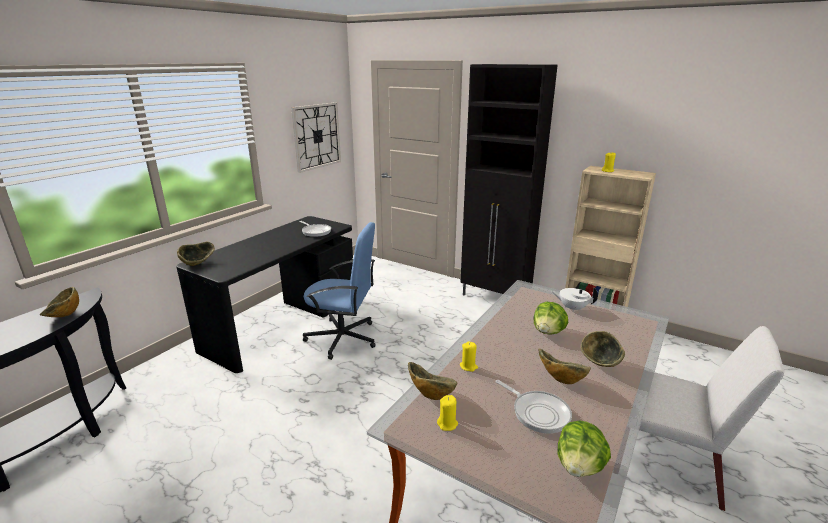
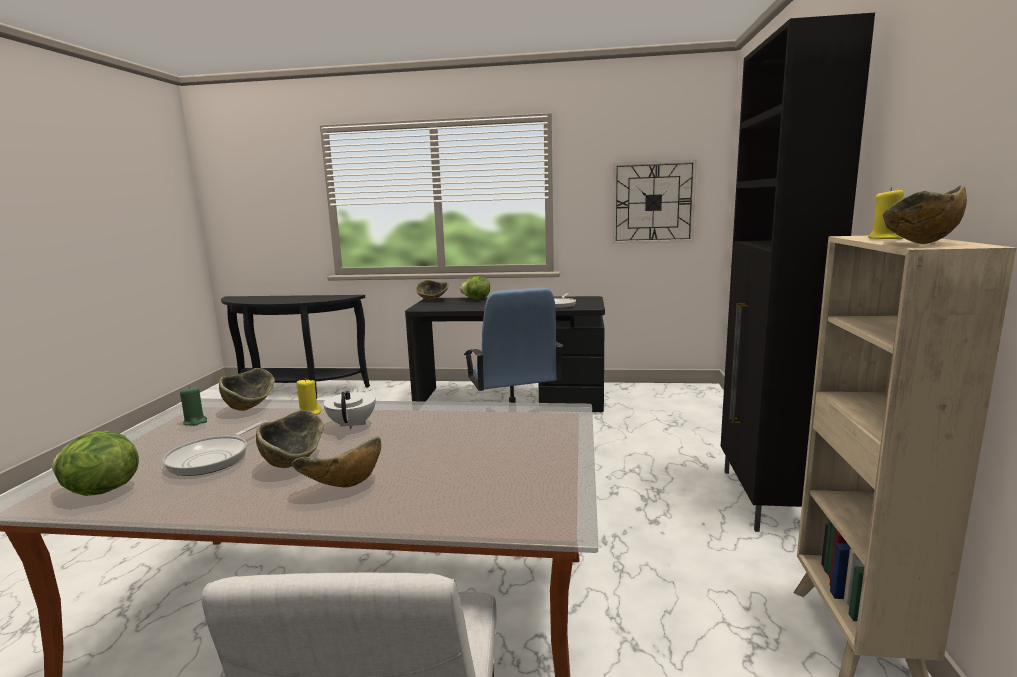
camera: 65 degrees right, 10 degrees down
(64, 316) = (317, 300): bowl -> bowl (917, 244)
(447, 424) = (195, 422): yellow candle -> green candle
(548, 332) = (426, 441): lettuce -> lettuce (476, 299)
(572, 308) = (528, 448): white teapot -> white teapot (353, 424)

